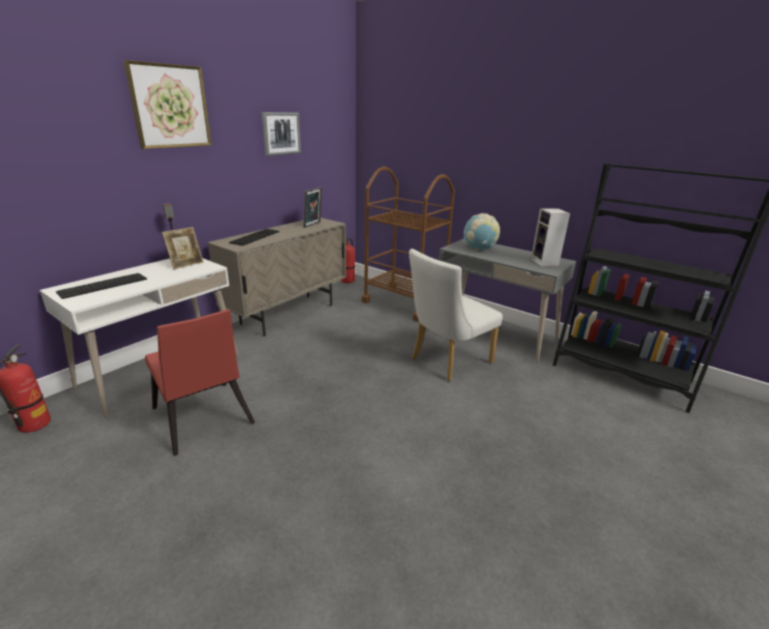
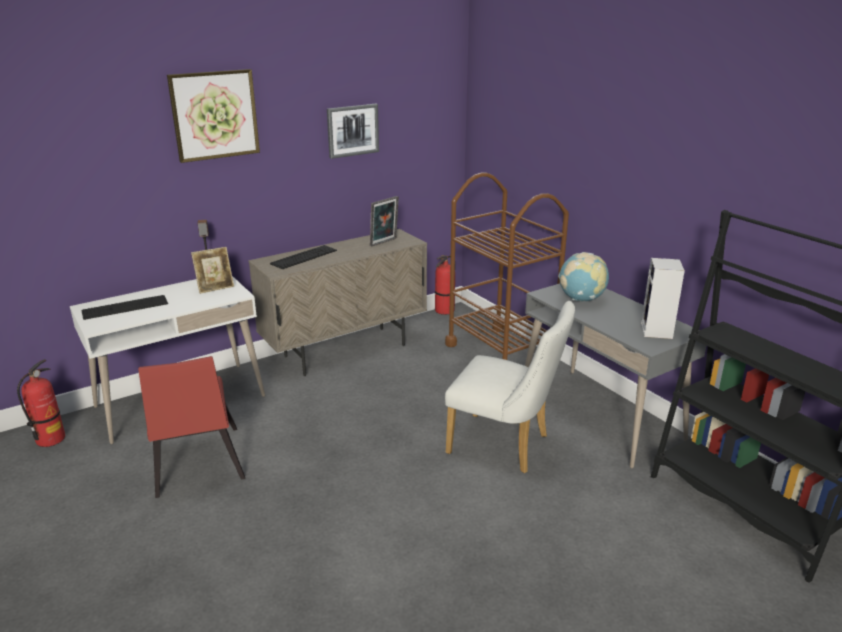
camera: 20 degrees right, 0 degrees up
(446, 362) = (505, 446): white chair -> white chair turned 135 degrees counterclockwise

